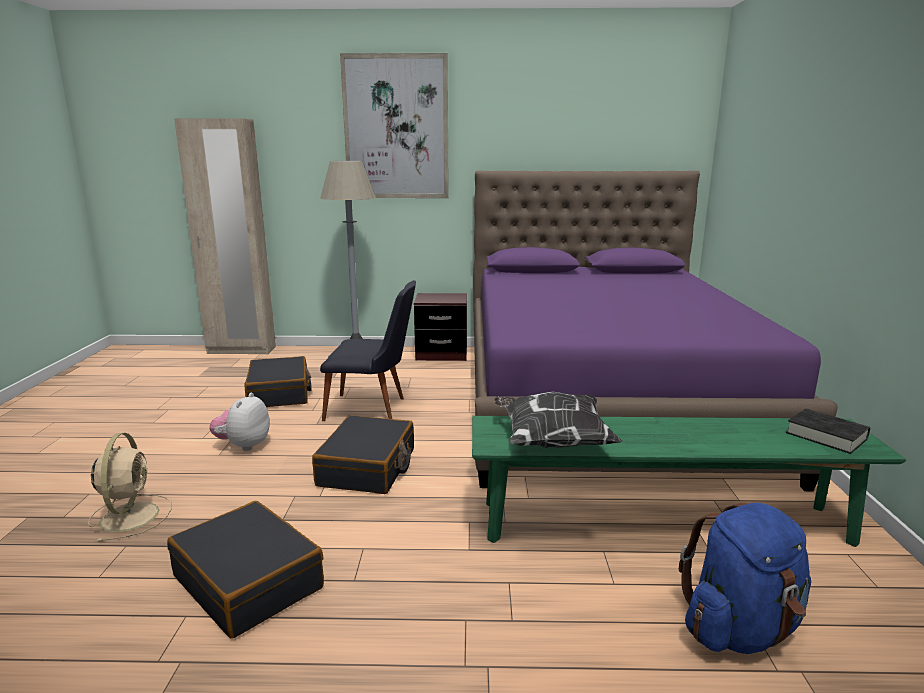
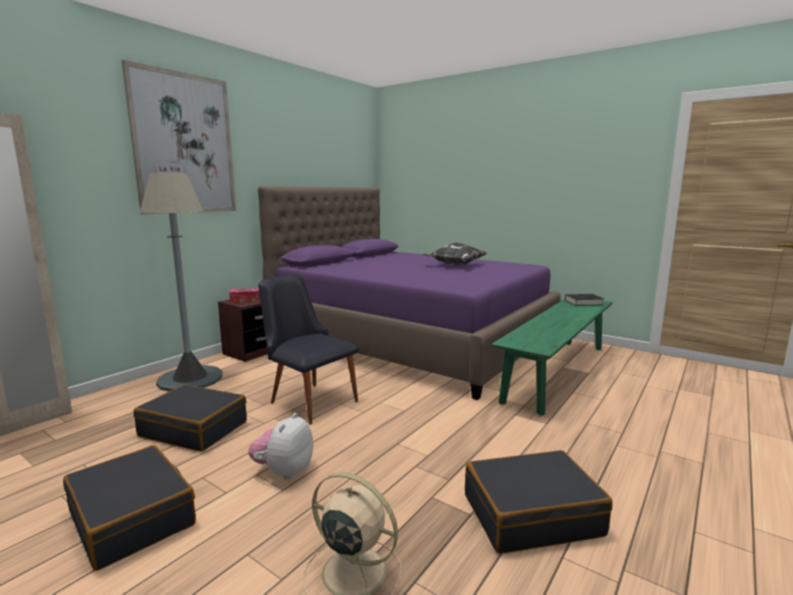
camera: 55 degrees left, 5 degrees down
(243, 445) = (284, 471): plush toy -> plush toy turned 60 degrees clockwise
(368, 468) = (406, 426): black suitcase -> black suitcase (133, 517)
(373, 409) = (309, 399): black chair -> black chair turned 90 degrees counterclockwise
(438, 297) = (247, 300): none -> tissue box
(552, 441) = (548, 337): pillow -> pillow (454, 265)
(740, 629) = (648, 388): blue backpack -> none

